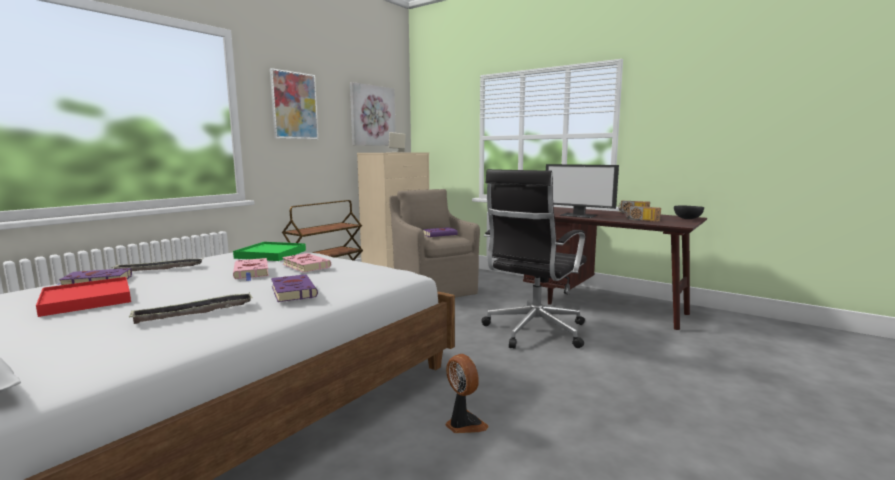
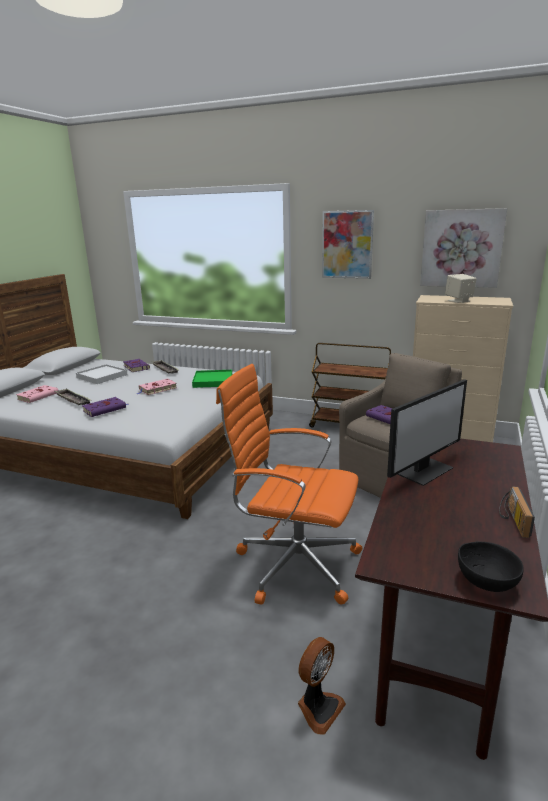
camera: 75 degrees right, 10 degrees up
(87, 300) = (102, 376): red tray -> white tray
(305, 266) = (176, 397): pink book -> pink book (39, 396)
(463, 424) = (97, 545): fan -> fan (318, 707)
(533, 331) = (294, 563): black office chair -> orange office chair
(579, 215) = (424, 470): monitor -> monitor turned 150 degrees counterclockwise
(641, 220) = (413, 524): radio -> none

